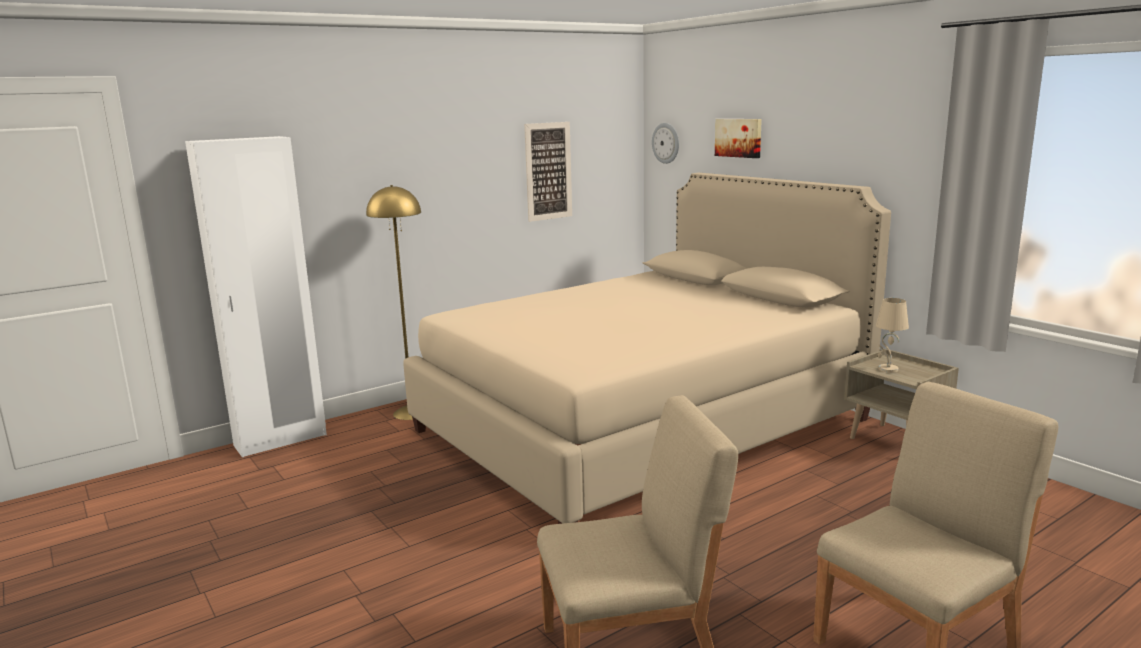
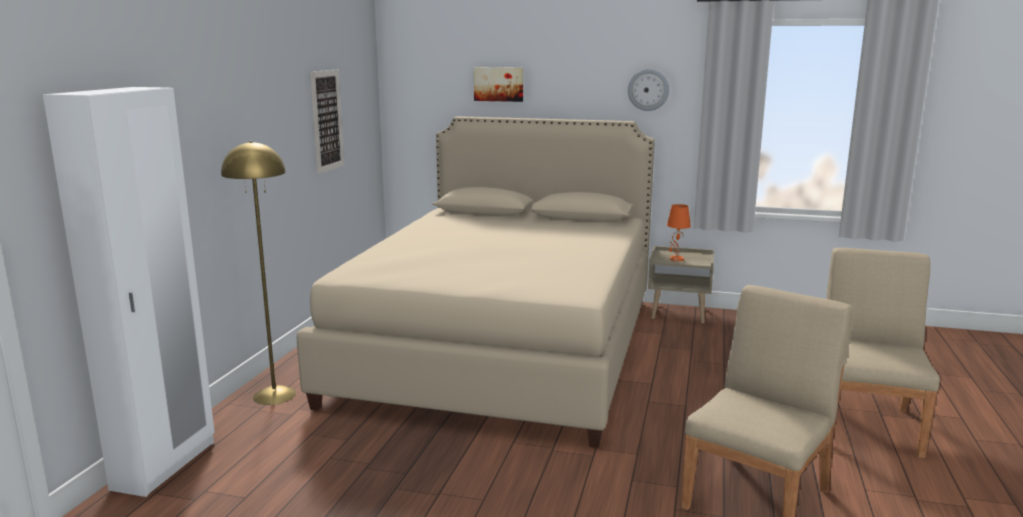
camera: 40 degrees left, 0 degrees up
(666, 143) = (410, 90): wall clock -> wall clock (648, 90)
(887, 369) = (676, 259): beige table lamp -> orange table lamp

